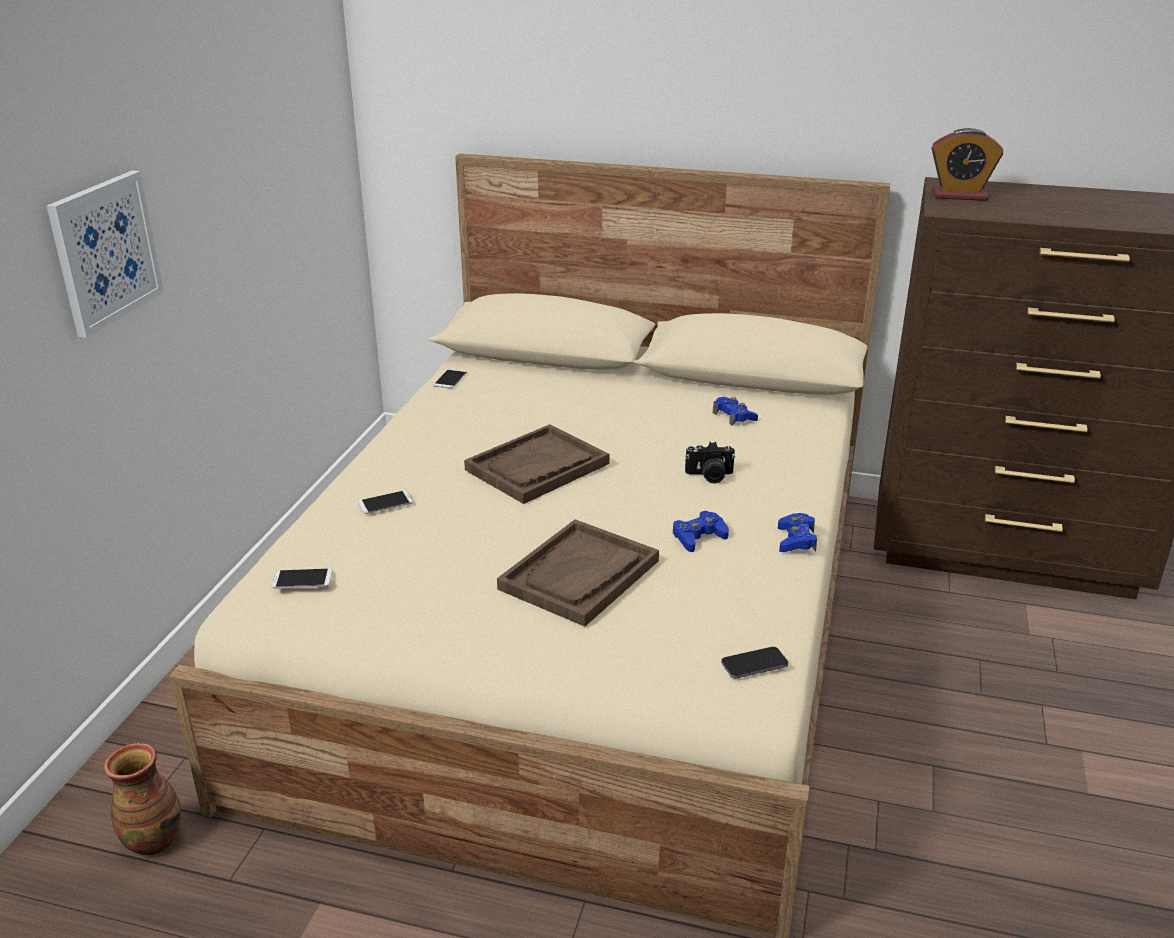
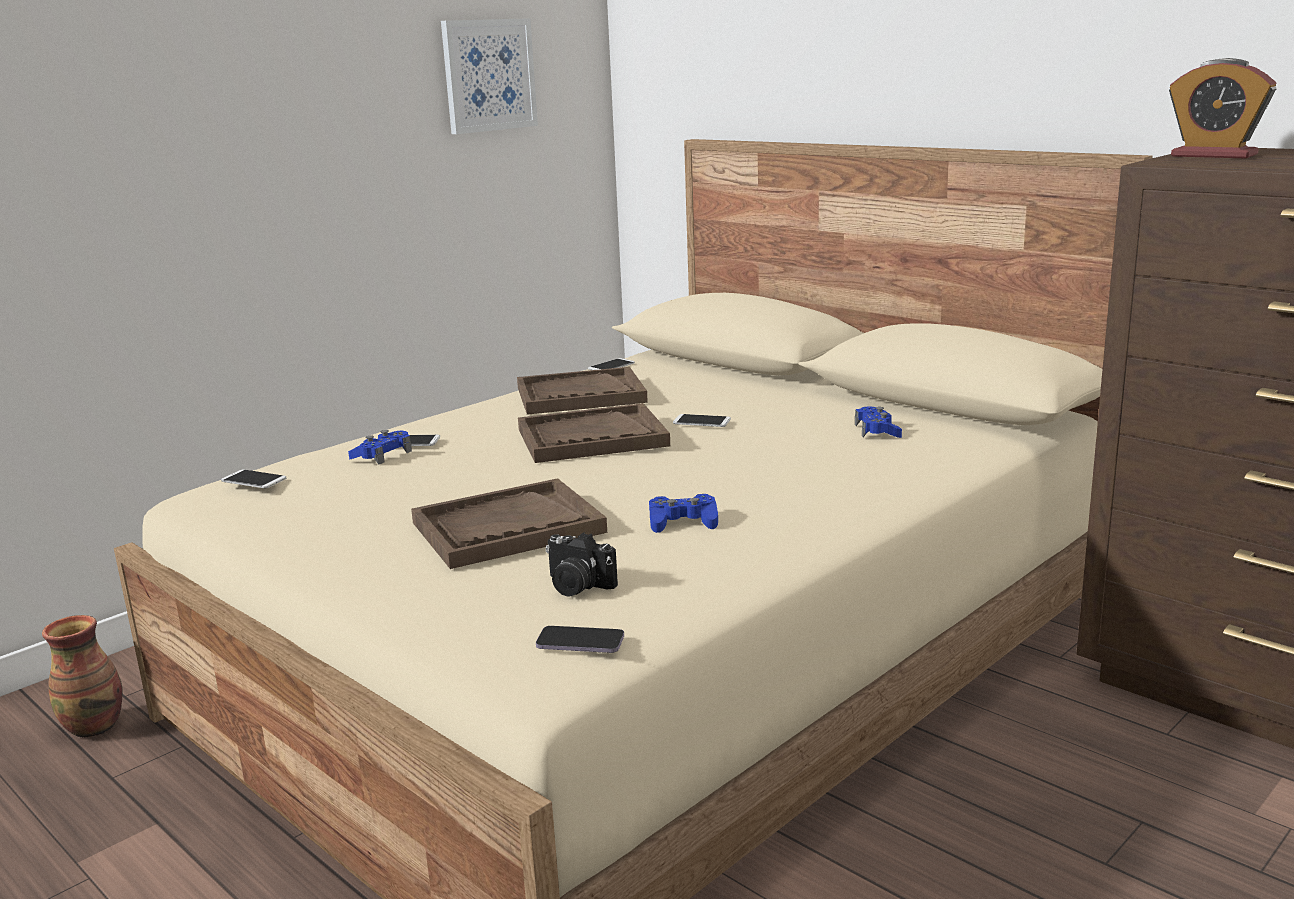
camera: 30 degrees right, 10 degrees down
(105, 251) = (216, 158): picture -> picture (488, 75)
(466, 419) = (580, 395): none -> brown tray
(599, 431) = (702, 421): none -> phone
(709, 476) = (772, 474): camera -> camera (576, 586)
(796, 540) = (797, 545): blue game controller -> blue game controller (382, 455)

